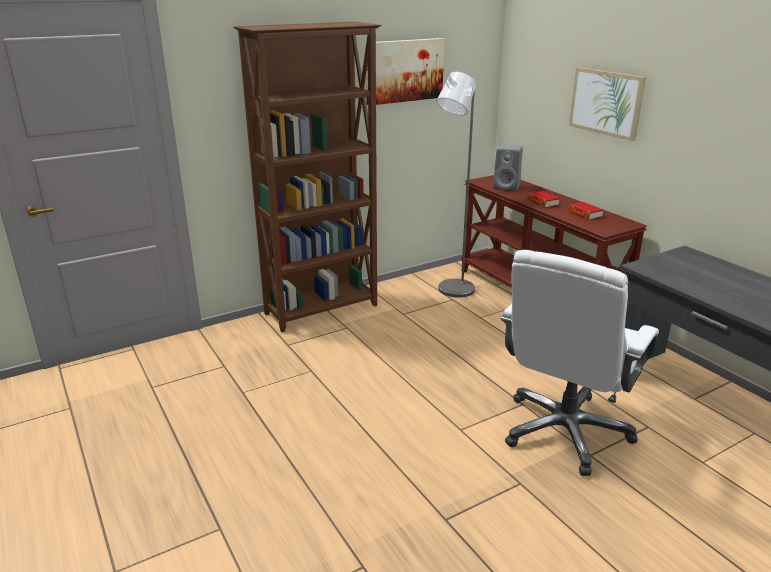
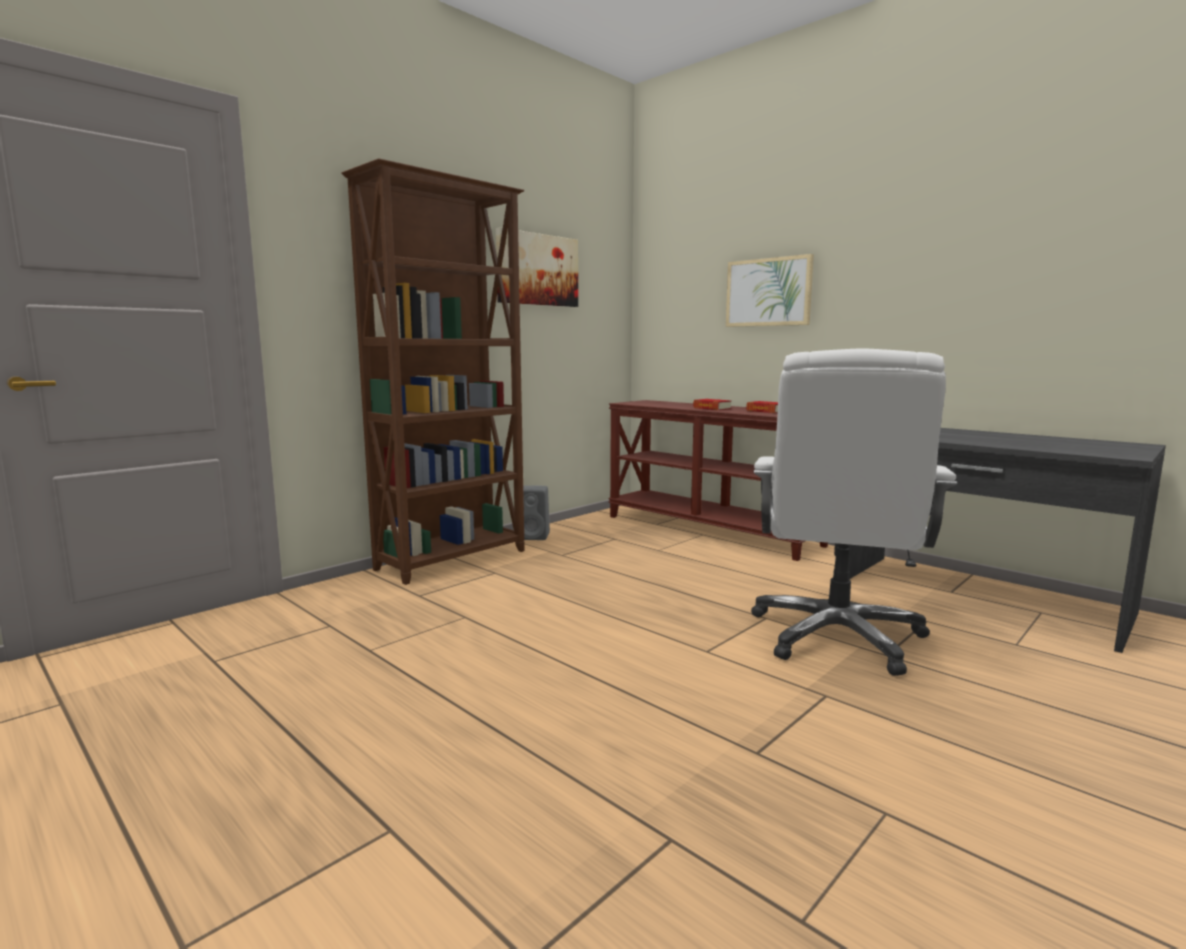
camera: 15 degrees left, 15 degrees down
(452, 291) = (610, 533): grey floor lamp -> none
(507, 187) = (661, 404): grey speaker -> grey speaker (534, 536)

